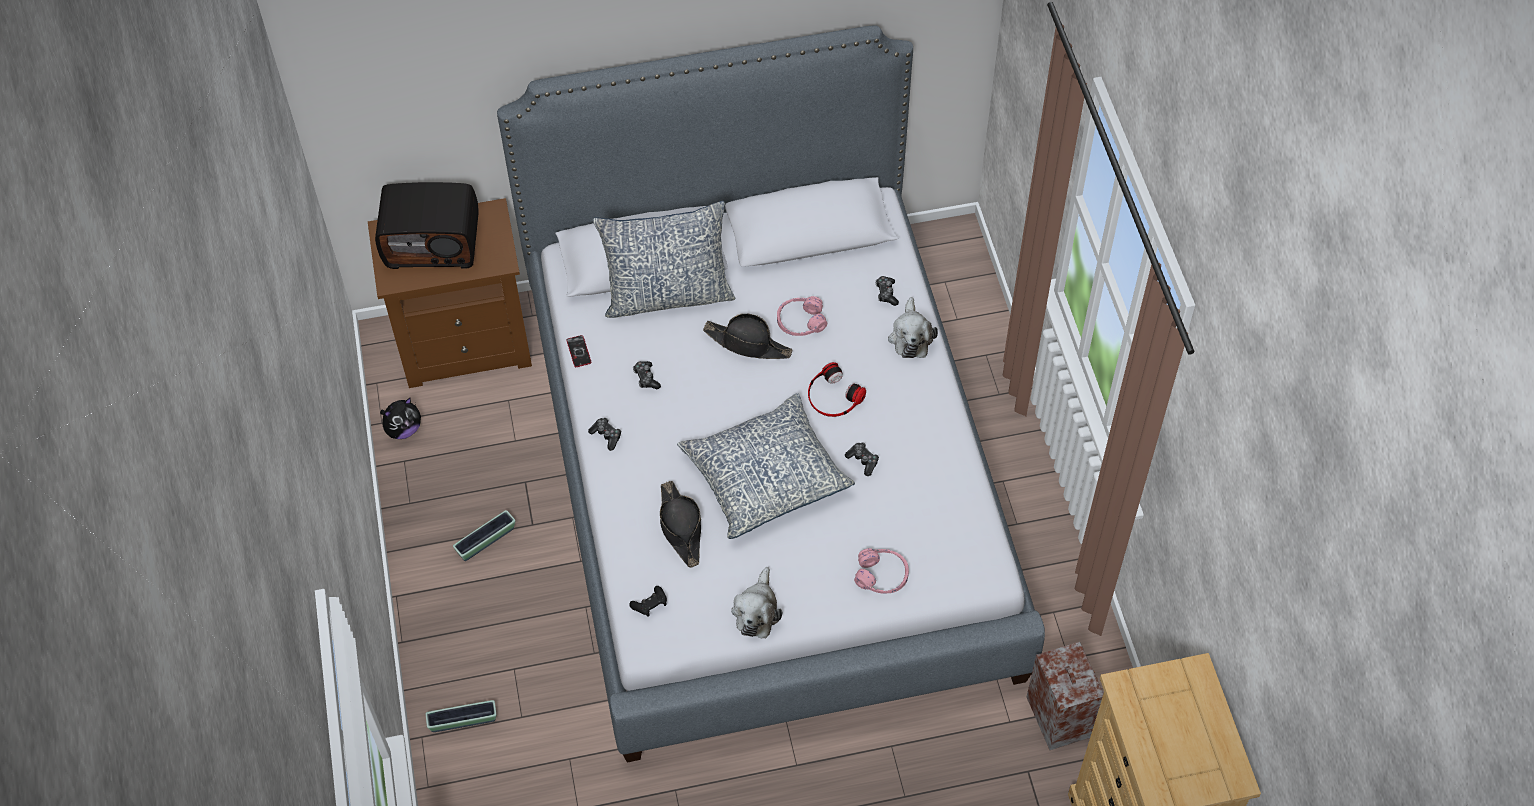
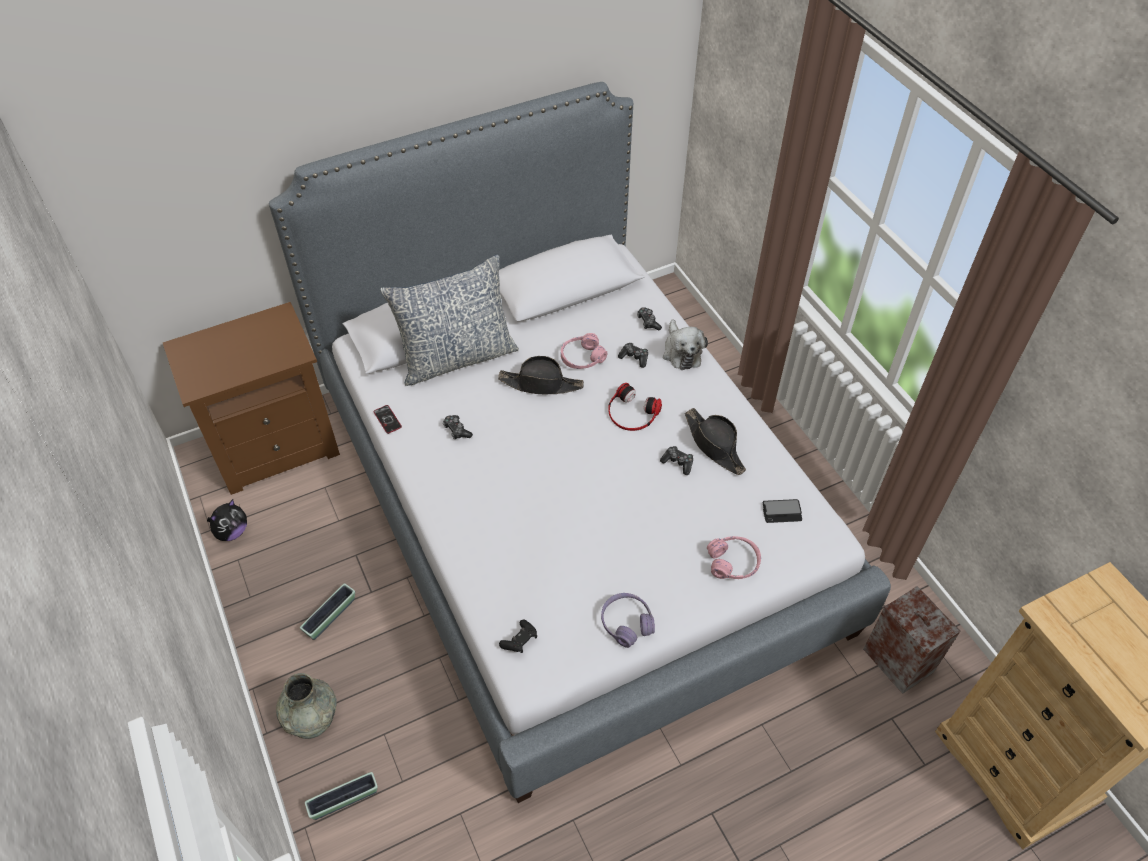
camera: 15 degrees left, 5 degrees down
(433, 242) = (229, 349): radio -> none
(447, 635) = (310, 716): none -> grey vase
(606, 436) = (433, 488): game controller -> game controller (634, 358)
(680, 528) = (528, 558): black hat -> black hat (714, 445)
(757, 611) = (626, 623): plush toy -> purple headphones
(765, 476) = (594, 494): pillow -> none
(951, 535) = (782, 512): none -> phone

